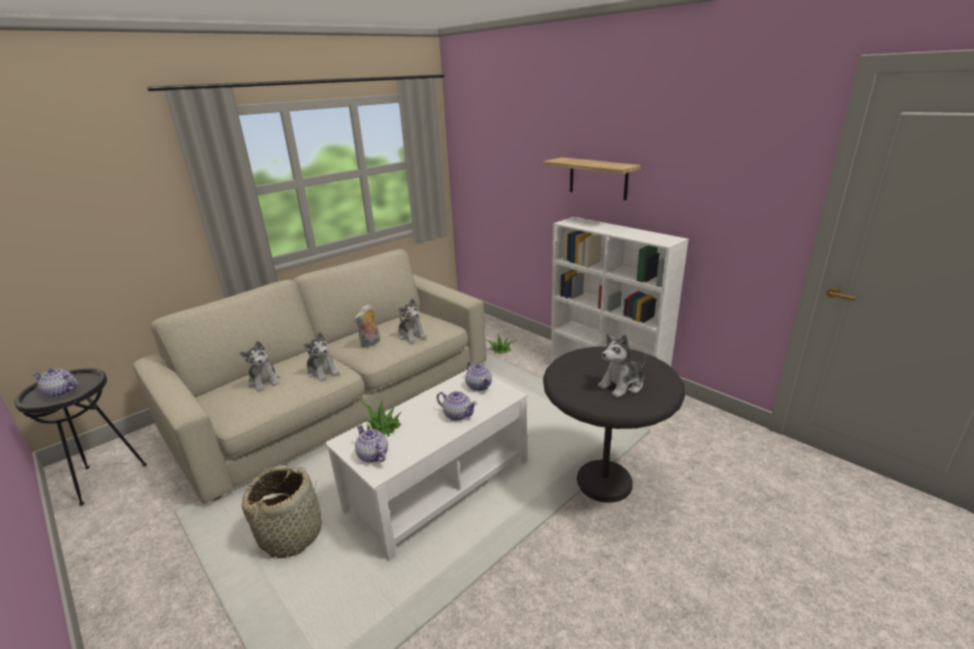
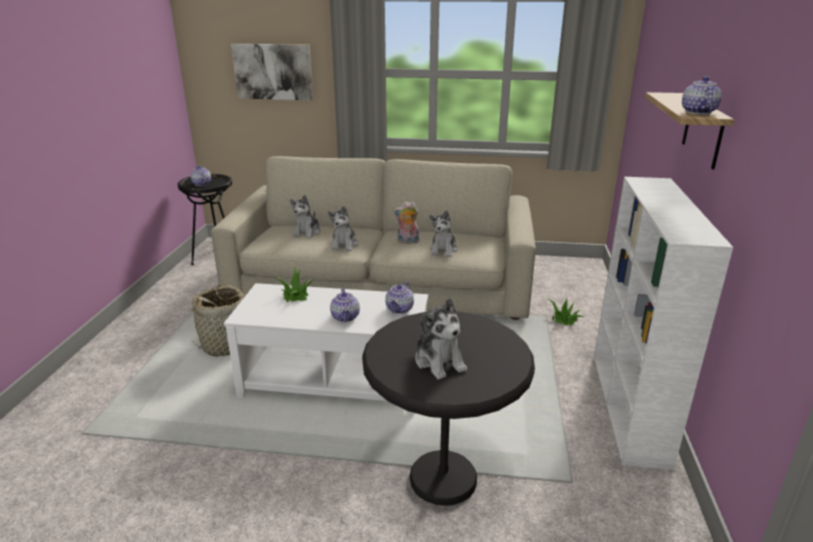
camera: 50 degrees right, 0 degrees up
(100, 218) = (273, 71): none -> picture
(373, 456) = (257, 306): teapot -> teapot (698, 112)
(622, 385) = (439, 361): plush toy -> plush toy turned 135 degrees counterclockwise

